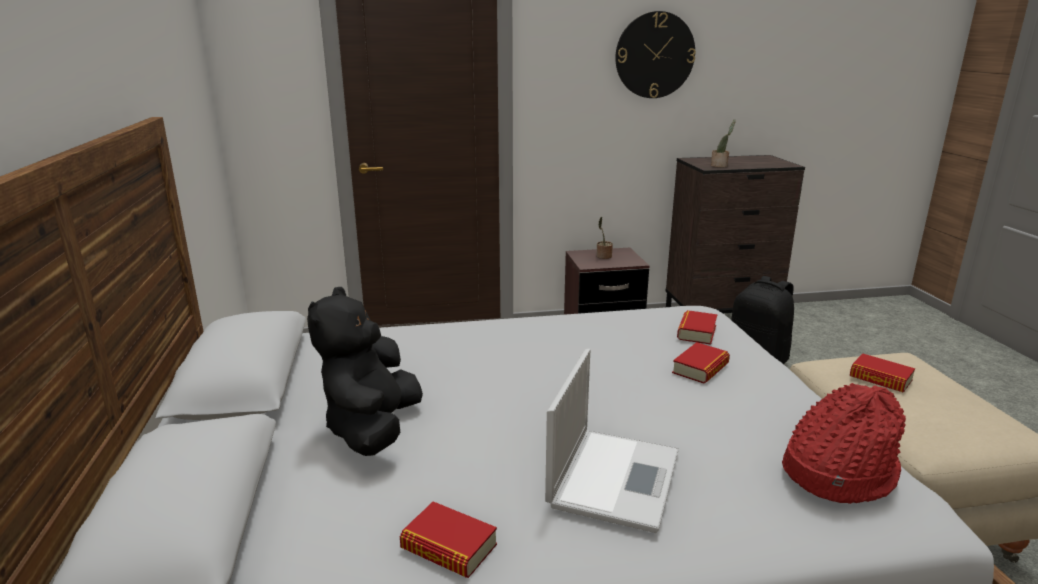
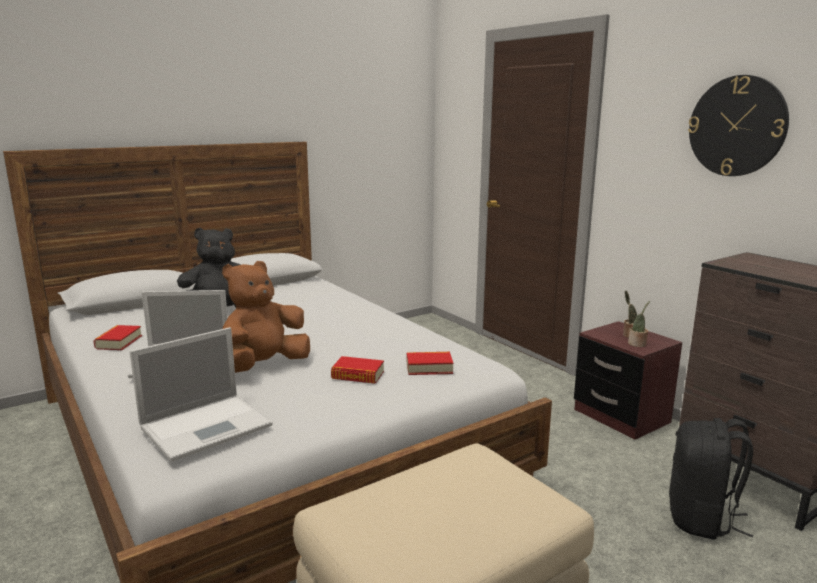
camera: 65 degrees right, 5 degrees down
(645, 418) = (264, 366): none -> brown plush toy
(720, 166) = (746, 266): potted plant -> potted plant (637, 344)
(837, 472) = (208, 426): red hat -> laptop
(880, 378) = (465, 481): book -> none

